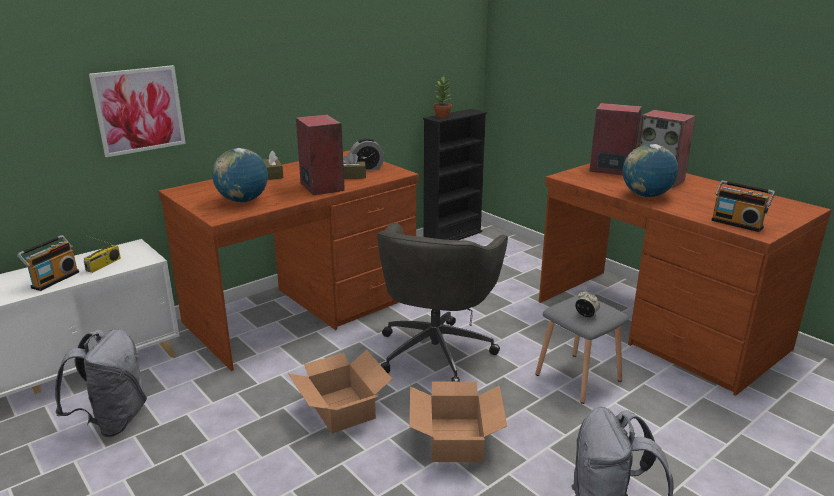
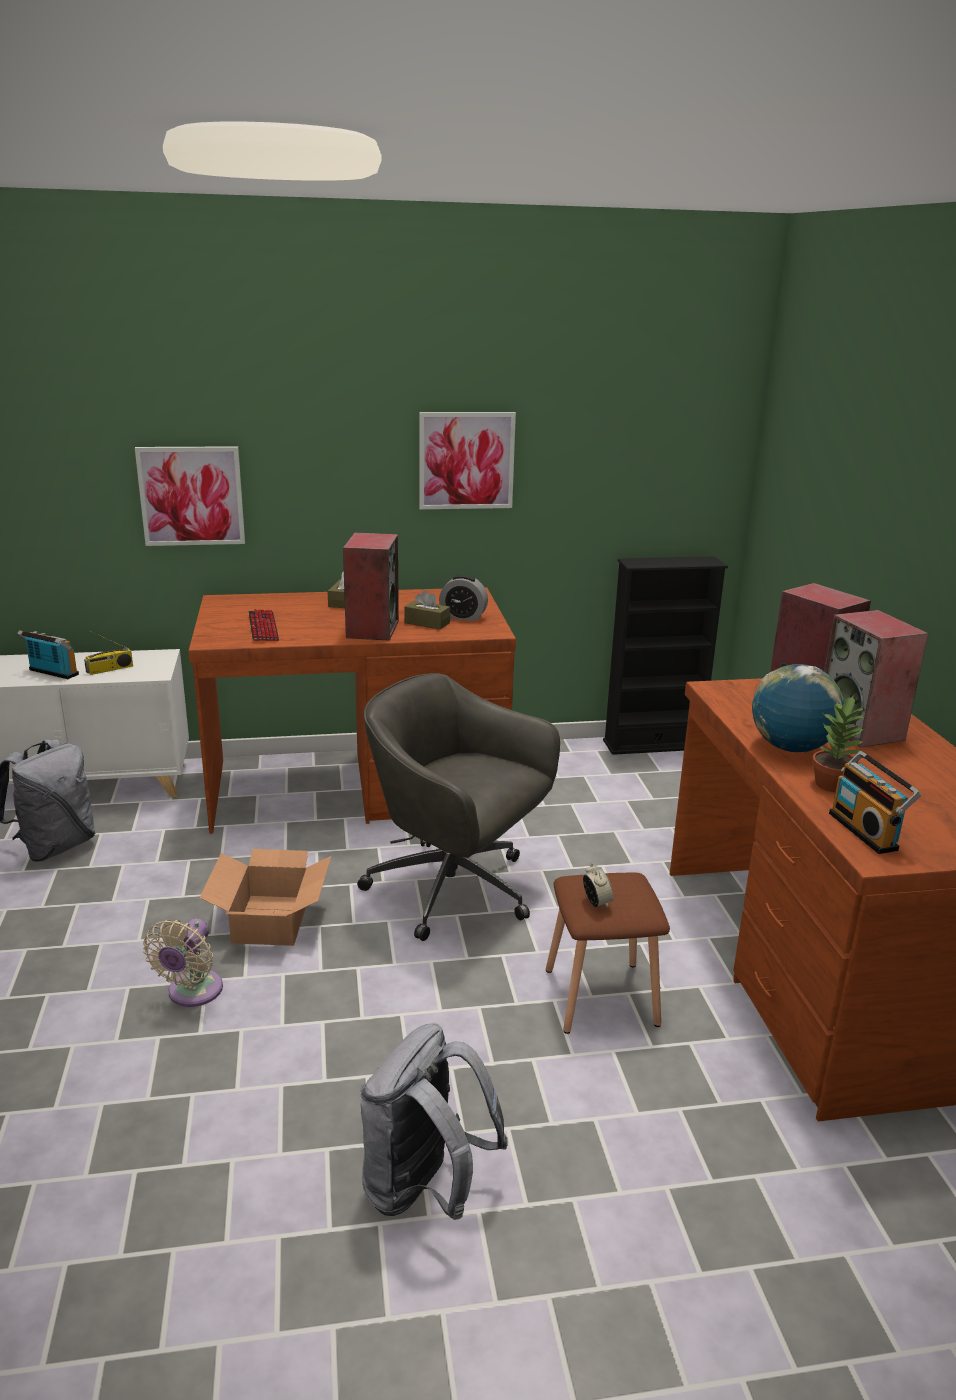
camera: 30 degrees right, 0 degrees up
(54, 279) = (51, 673): radio -> radio turned 120 degrees counterclockwise
(243, 201) = (263, 627): globe -> keyboard
(330, 60) = (466, 460): none -> picture
(342, 474) = (192, 993): none -> beige fan
(436, 350) = (455, 891): grey office chair -> grey office chair turned 75 degrees clockwise
(442, 116) = (648, 561): potted plant -> potted plant (833, 784)
(456, 439) = (354, 1008): cardboard box -> none
(576, 377) = (599, 995): grey stool -> brown stool

